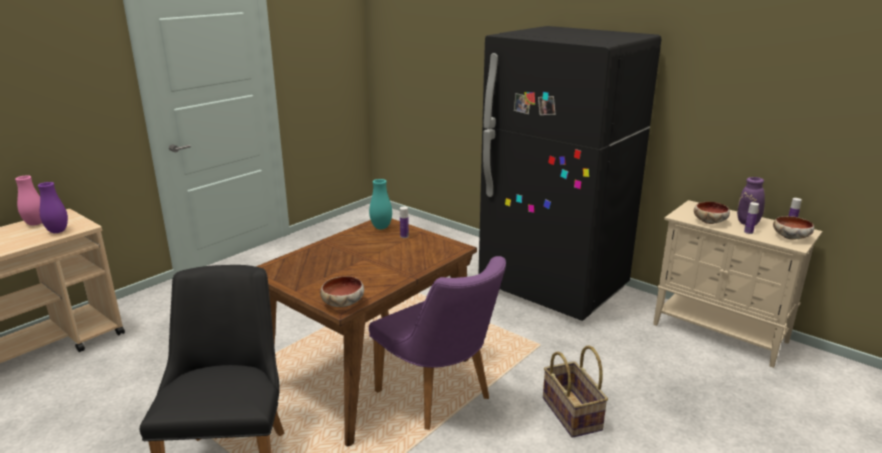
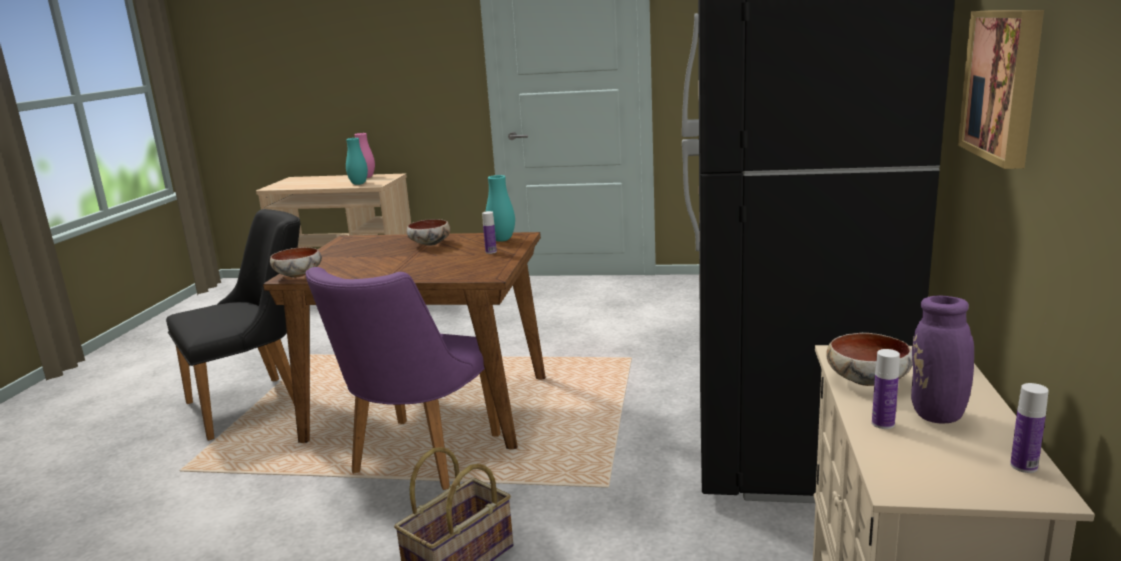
camera: 60 degrees right, 5 degrees down
(58, 231) = (358, 184): purple vase -> turquoise vase
(716, 92) = (1005, 84): none -> picture
(791, 237) = (945, 475): bowl -> bowl (430, 244)

